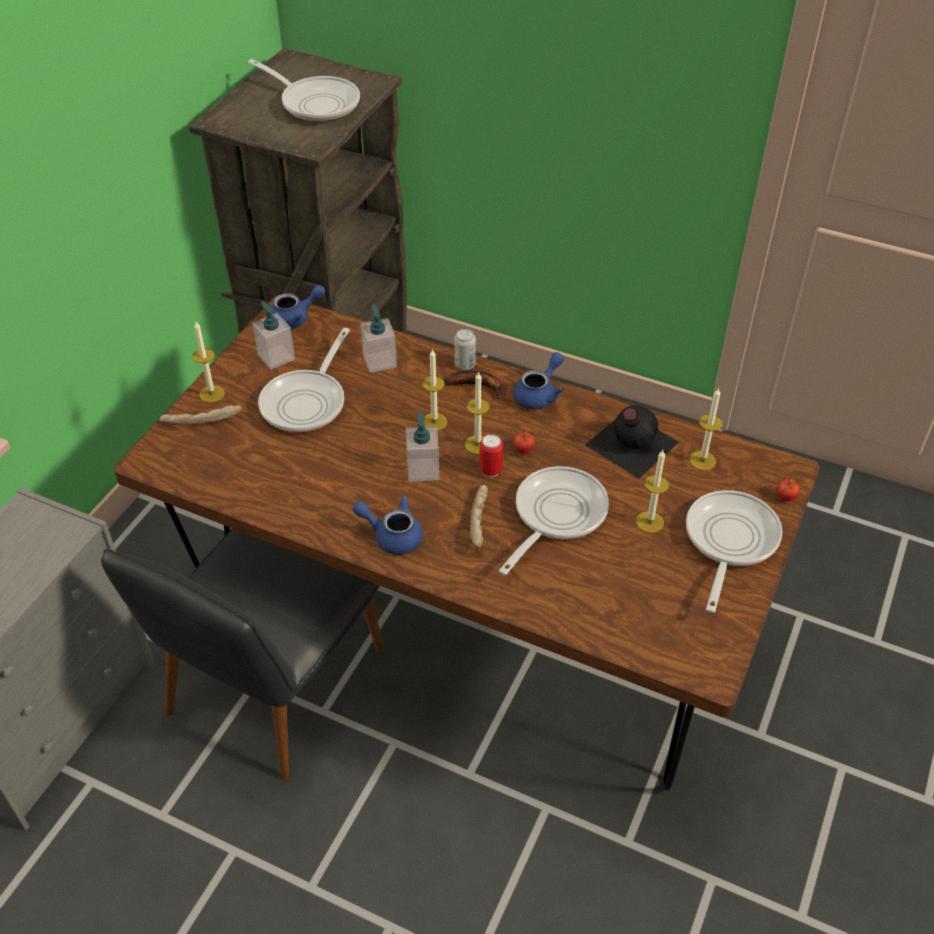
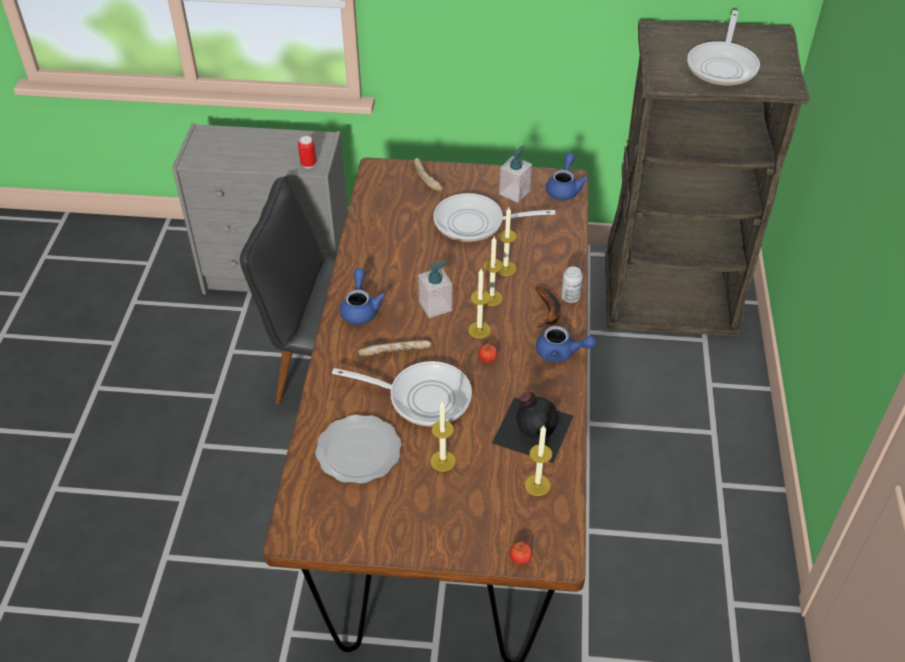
camera: 70 degrees right, 0 degrees up
(211, 394) = (457, 175): candle -> candle (505, 268)
(296, 318) = (564, 188): blue teapot -> blue teapot turned 120 degrees counterclockwise
(380, 361) = (544, 247): soap dispenser -> none
(490, 471) = (453, 345): can -> can (308, 164)
(611, 589) = (358, 450): none -> plate
(728, 542) = (444, 522): frying pan -> none

